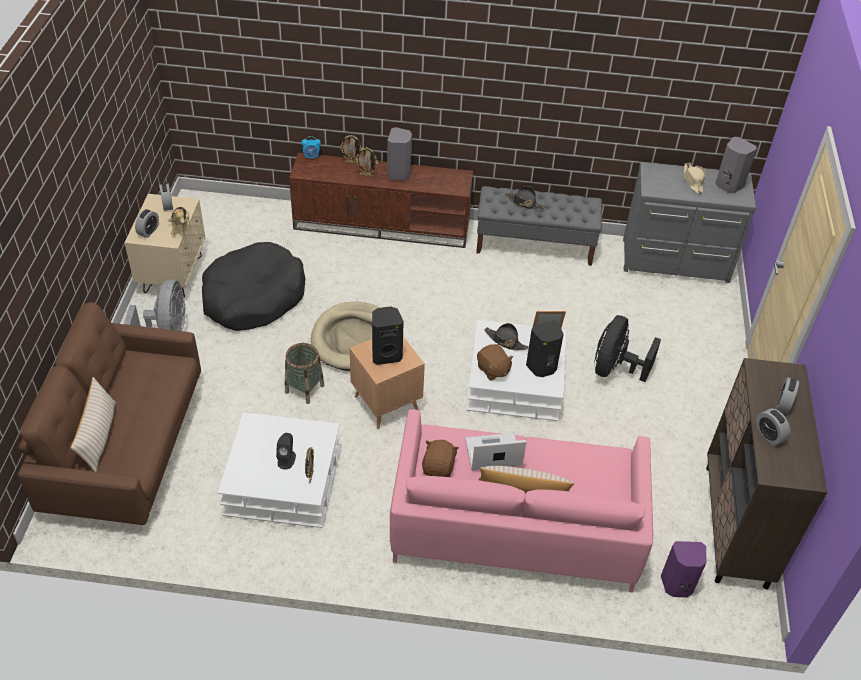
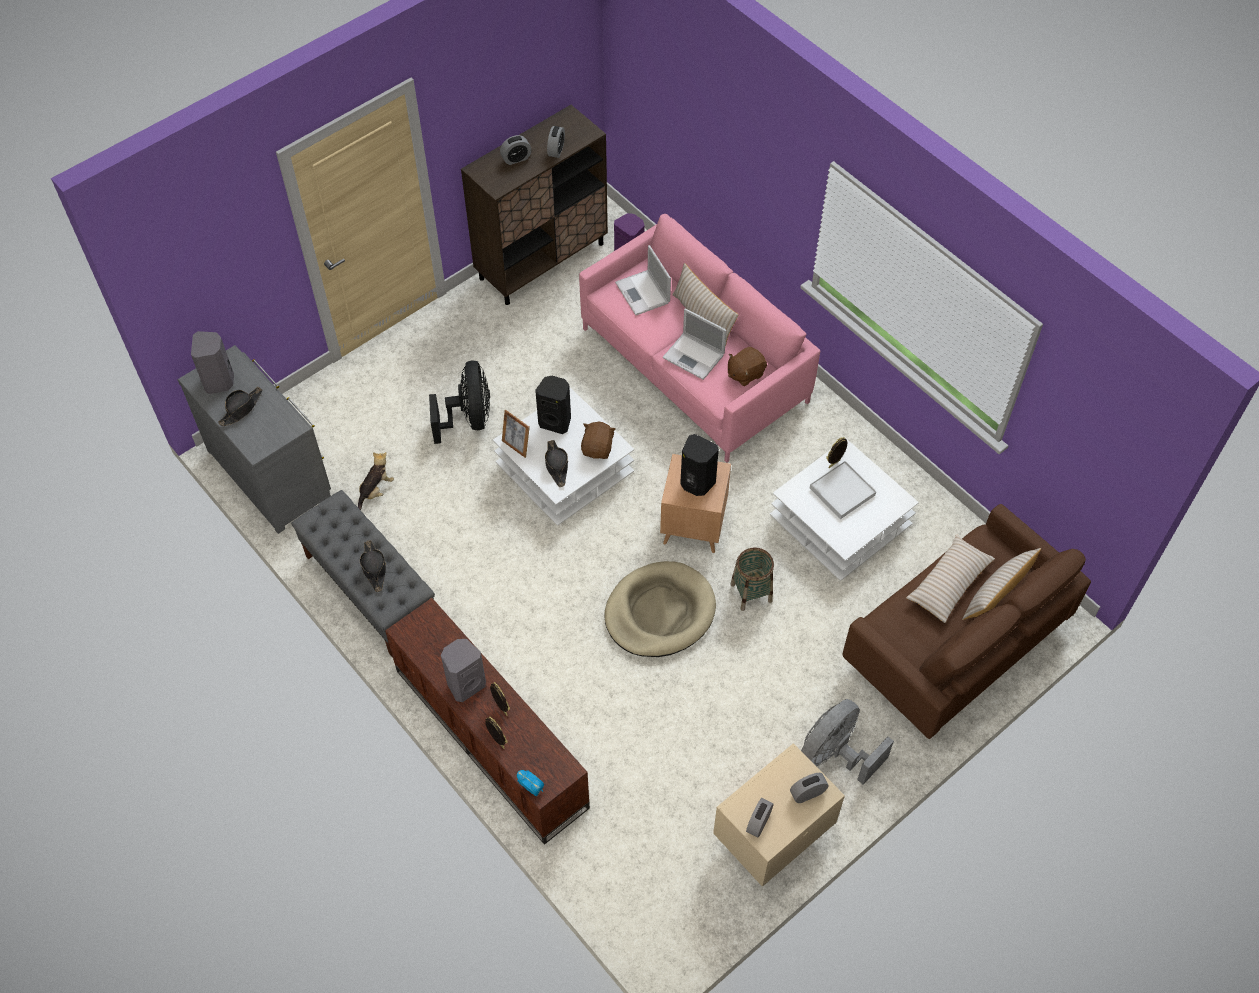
camera: 135 degrees left, 10 degrees up
(143, 420) = (948, 583): none -> beige pillow
(181, 228) = (769, 772): plush toy -> plush toy (376, 490)
(253, 297) = (712, 738): black dog bed -> none
(286, 459) = (842, 491): black speaker -> white tray
(591, 477) = (643, 293): none -> laptop
(615, 368) = (469, 419): black fan -> black fan turned 75 degrees counterclockwise
(693, 181) = (241, 408): beige hat -> black hat

